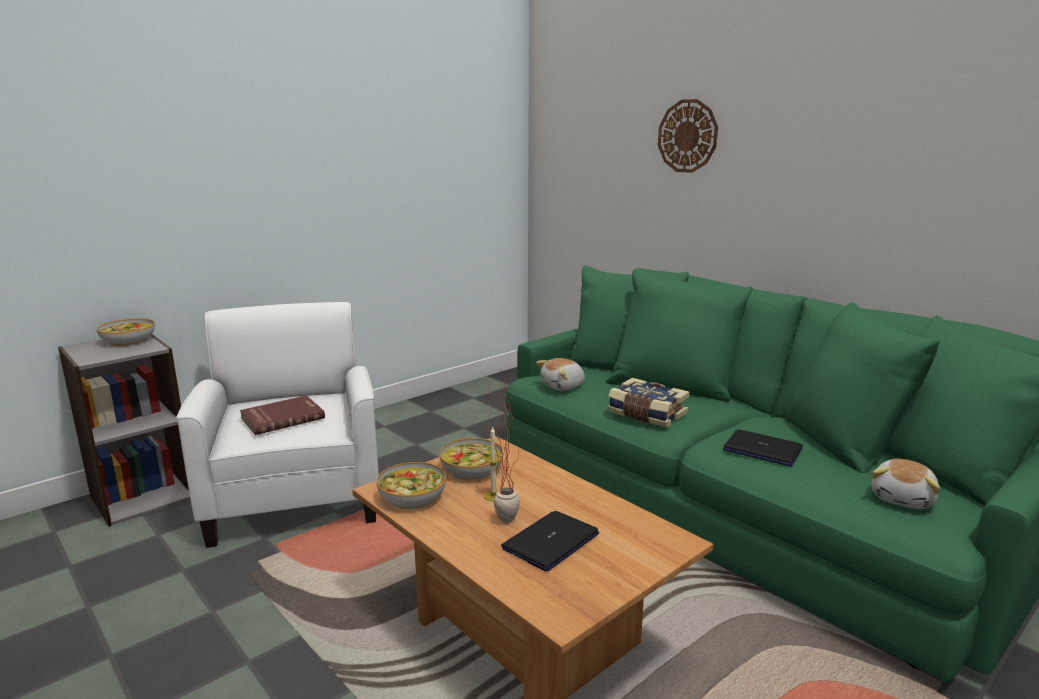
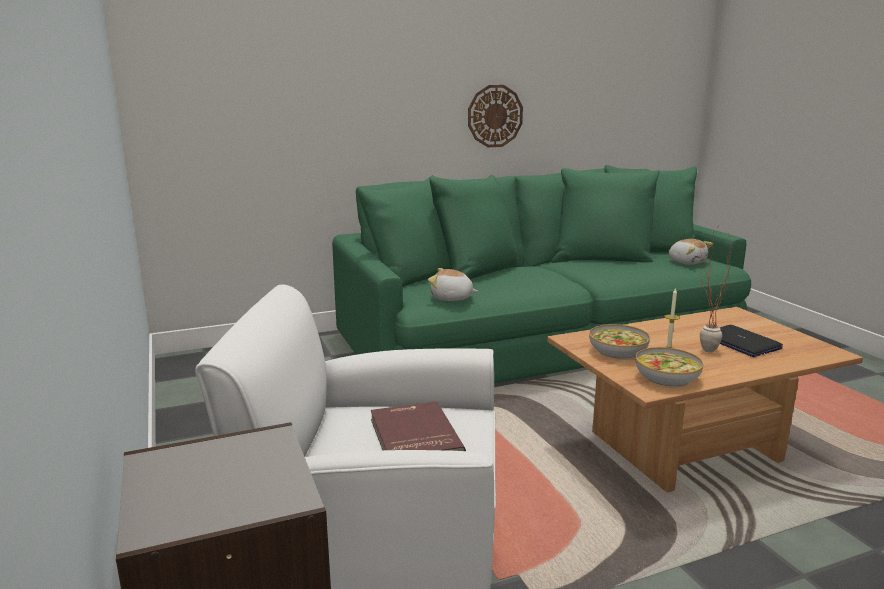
camera: 70 degrees left, 0 degrees up
(129, 340) = (185, 466): bowl -> none
(563, 386) = (451, 298): plush toy -> plush toy turned 120 degrees clockwise
(646, 414) = (537, 285): book -> none
(687, 136) = (361, 54): wall clock -> wall clock (495, 116)
(762, 450) = (614, 272): laptop -> none

